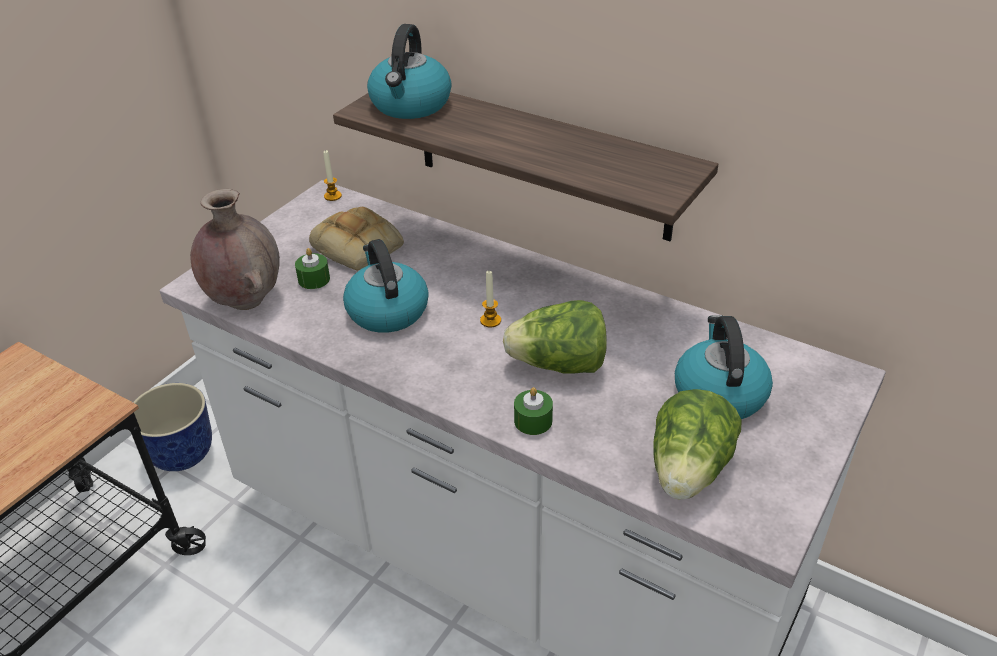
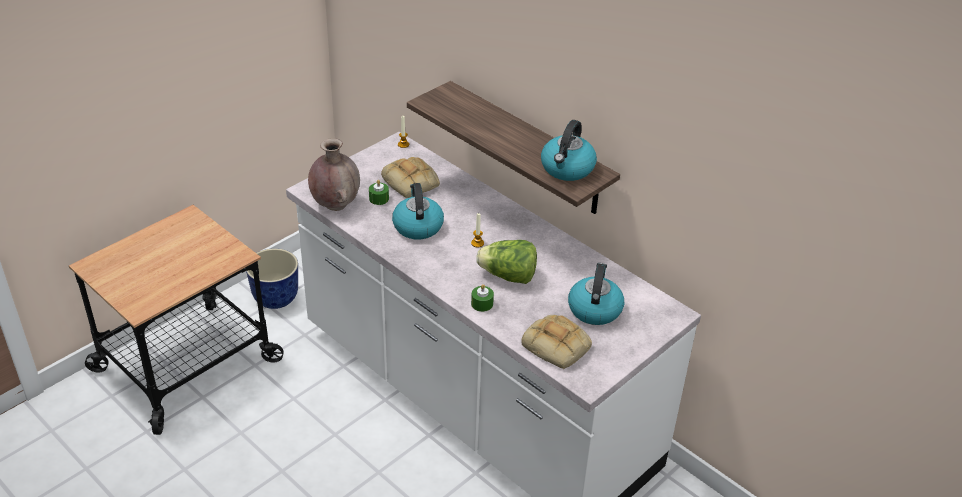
camera: 10 degrees right, 0 degrees up
(411, 105) = (454, 103): kettle -> kettle (567, 169)
(689, 471) = (558, 345): lettuce -> bread

